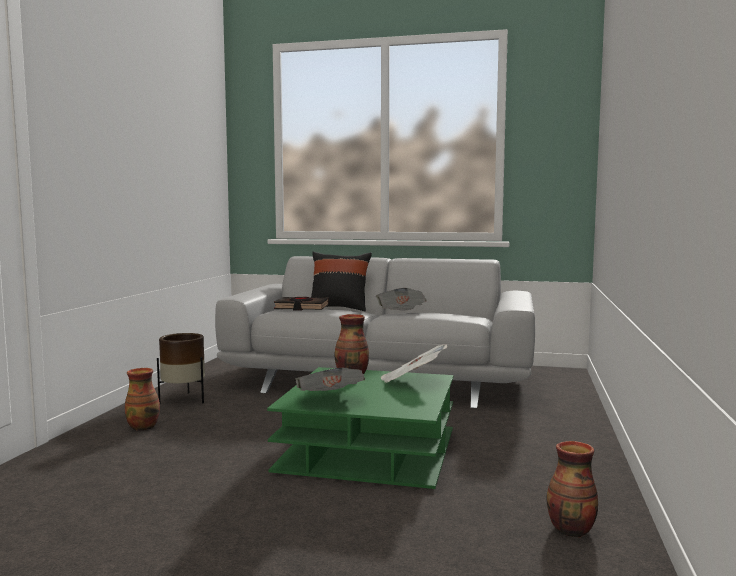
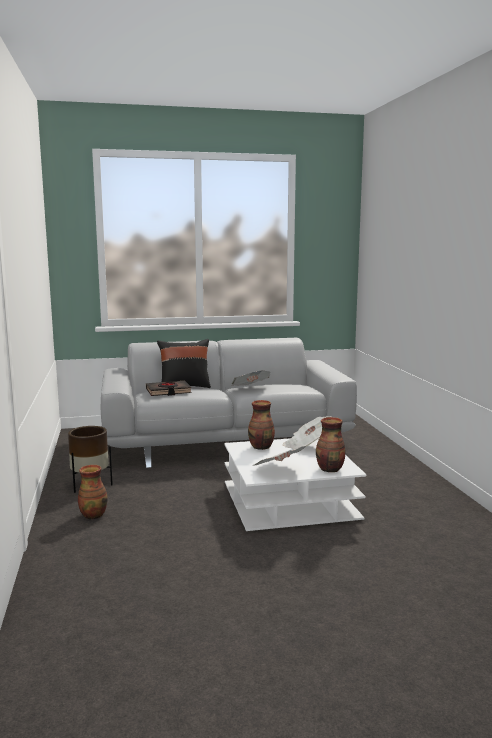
camera: 25 degrees left, 5 degrees up
(368, 451) = (289, 501): green coffee table -> white coffee table
(571, 530) = (460, 528): vase -> vase (330, 469)

